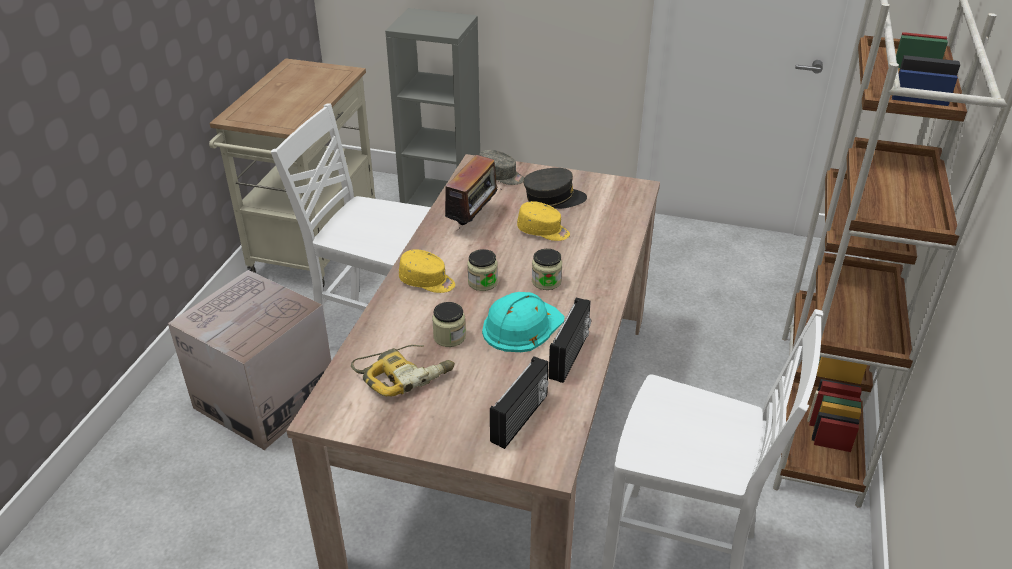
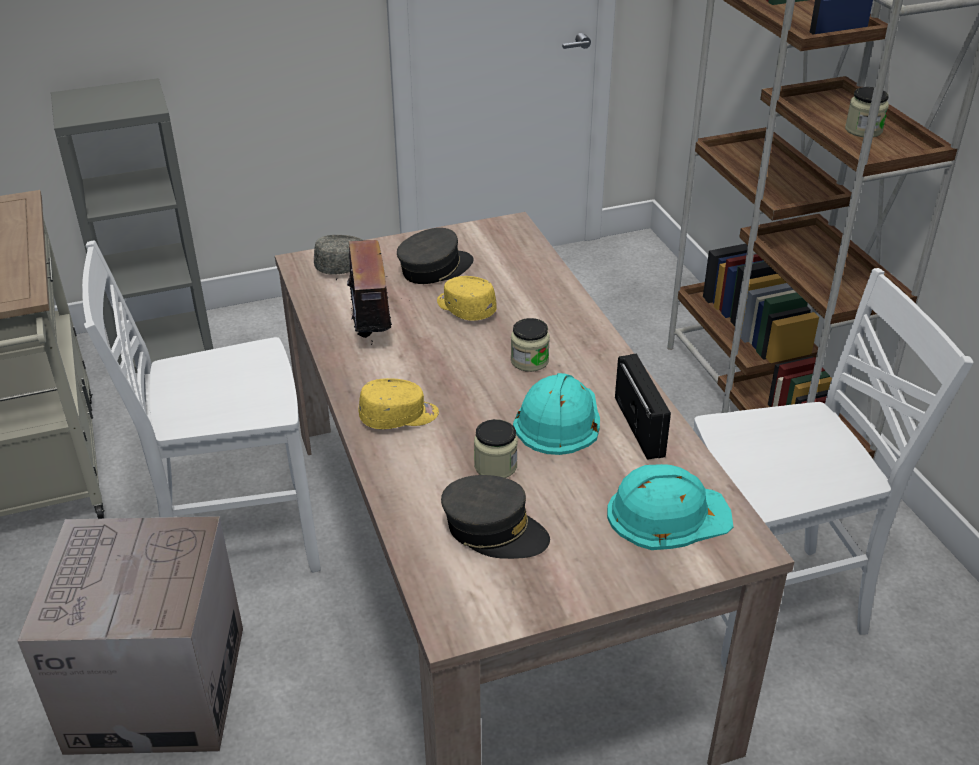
camera: 35 degrees left, 0 degrees up
(404, 374) = (494, 530): power drill -> grey cap
(482, 282) = (463, 391): jar -> jar (863, 130)
(521, 419) = (667, 514): radio -> turquoise hard hat
(543, 231) = (465, 308): yellow cap -> yellow cap turned 120 degrees counterclockwise

